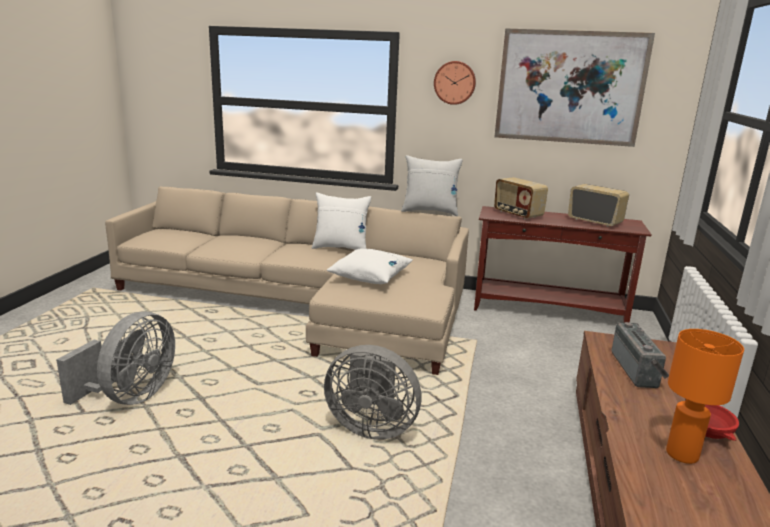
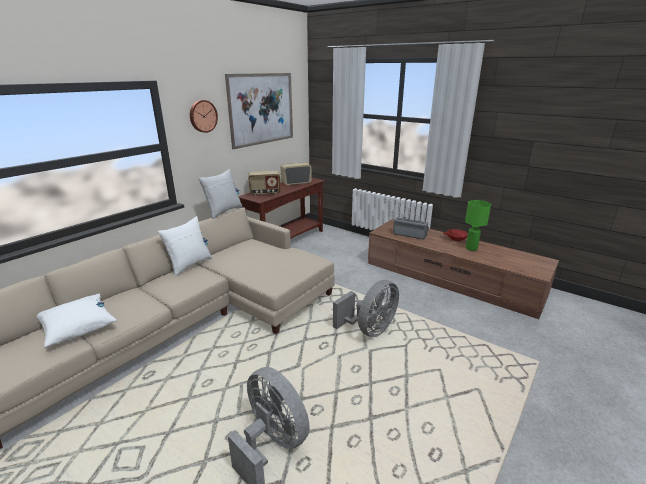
camera: 65 degrees left, 5 degrees up
(370, 277) = (261, 266): white pillow -> white pillow (78, 328)
(683, 455) = (471, 248): orange table lamp -> green table lamp

